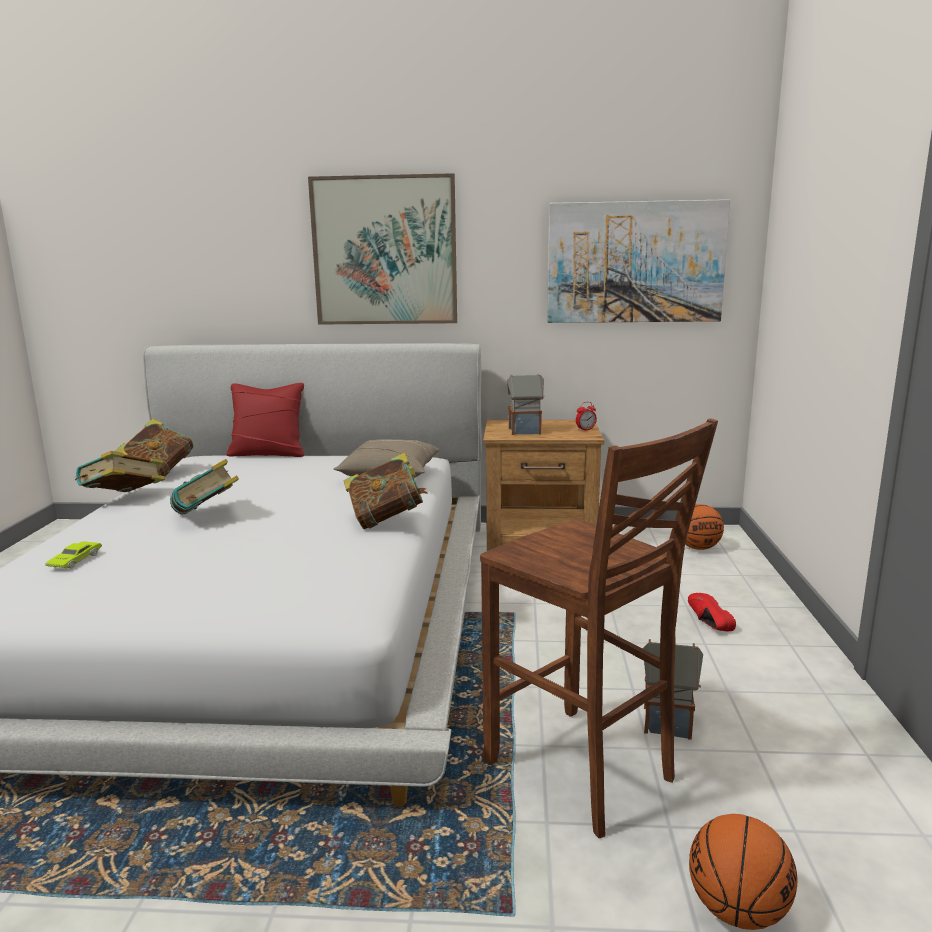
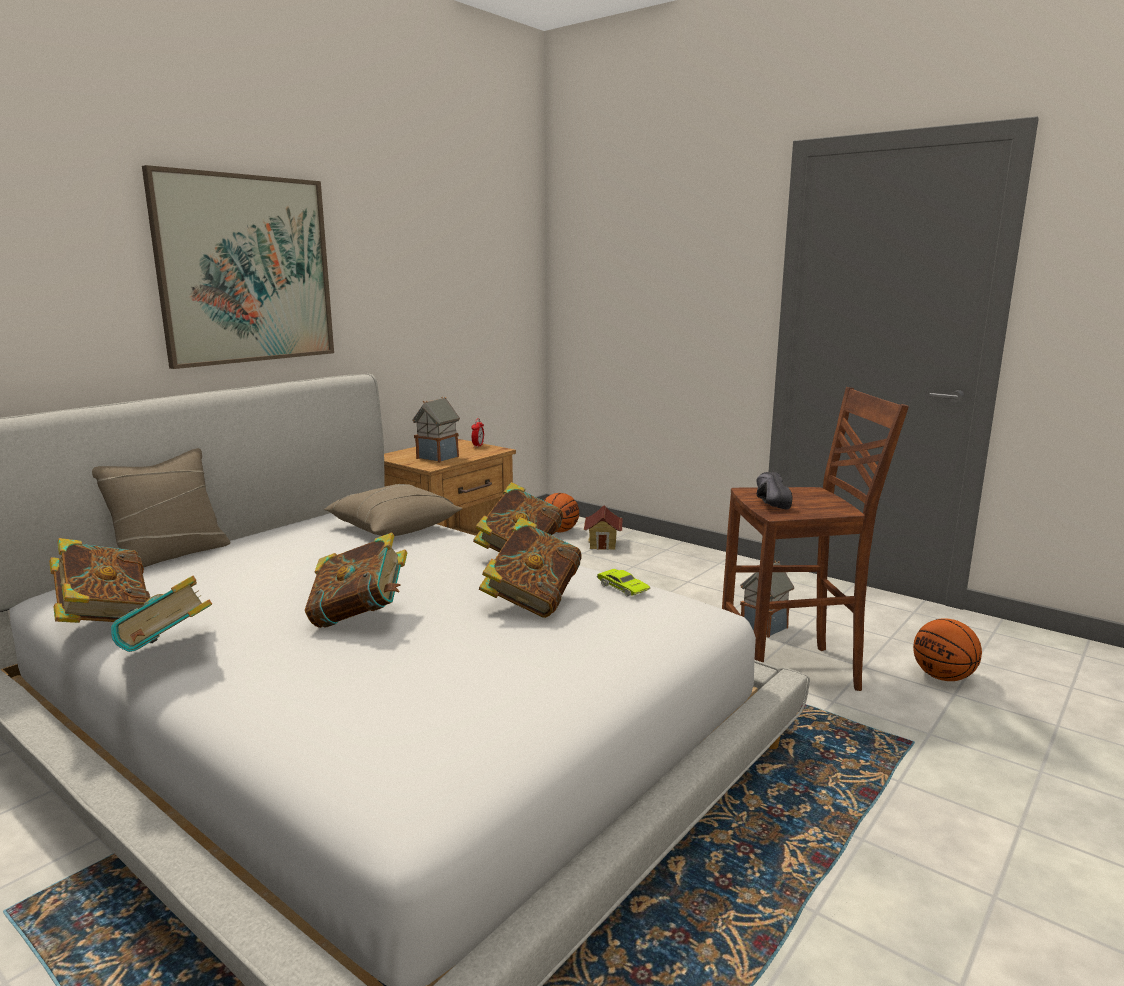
camera: 55 degrees left, 0 degrees up
(75, 560) = (376, 706): green toy car -> green toy car (623, 588)
(268, 453) = (170, 555): red pillow -> beige pillow
(286, 550) = (532, 602): none -> book
(548, 541) = (766, 502): none -> black shoe
(635, 262) = (469, 283): picture -> none
(705, 623) = (663, 571): red shoe -> none
(710, 575) = (603, 544): none -> toy house

